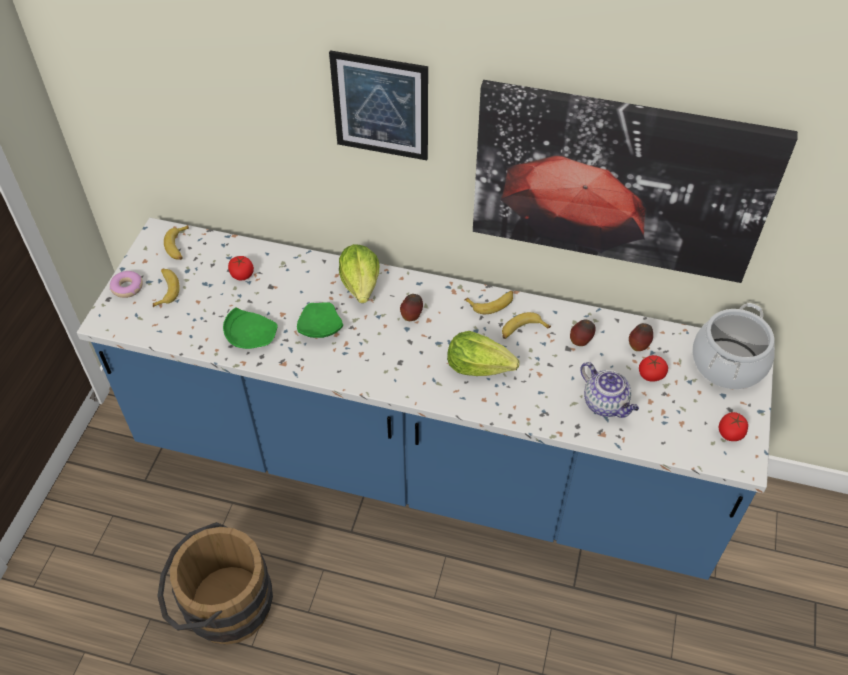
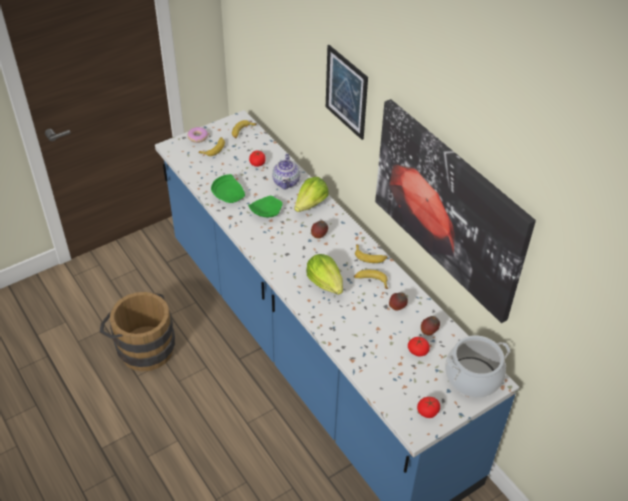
camera: 40 degrees right, 5 degrees down
(606, 404) = (372, 347): teapot -> teapot (286, 182)

